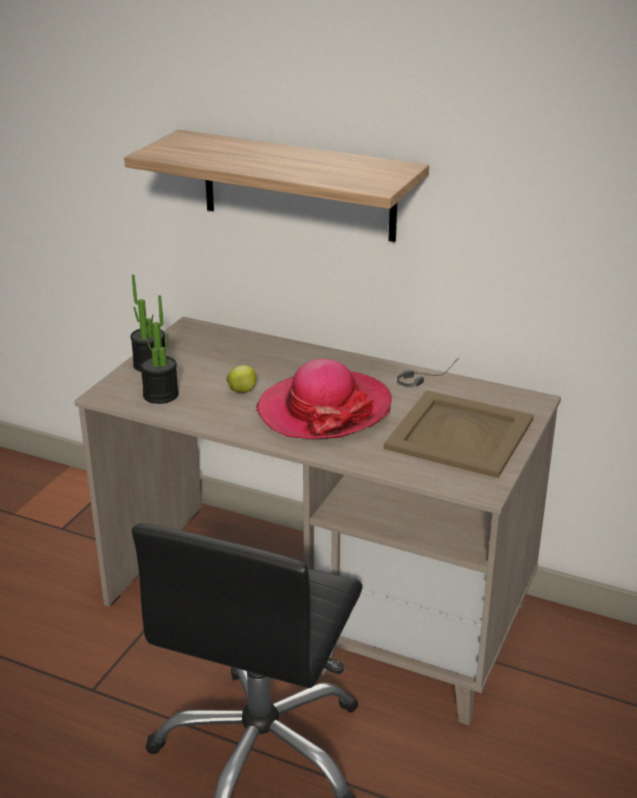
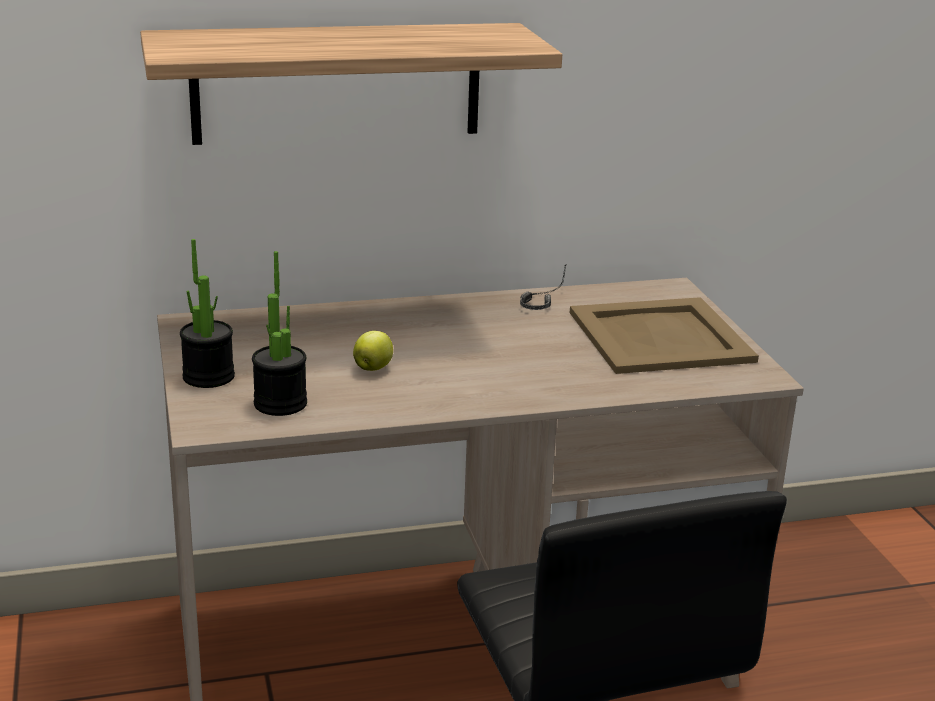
camera: 40 degrees left, 5 degrees down
(324, 409) = (494, 358): hat -> none

